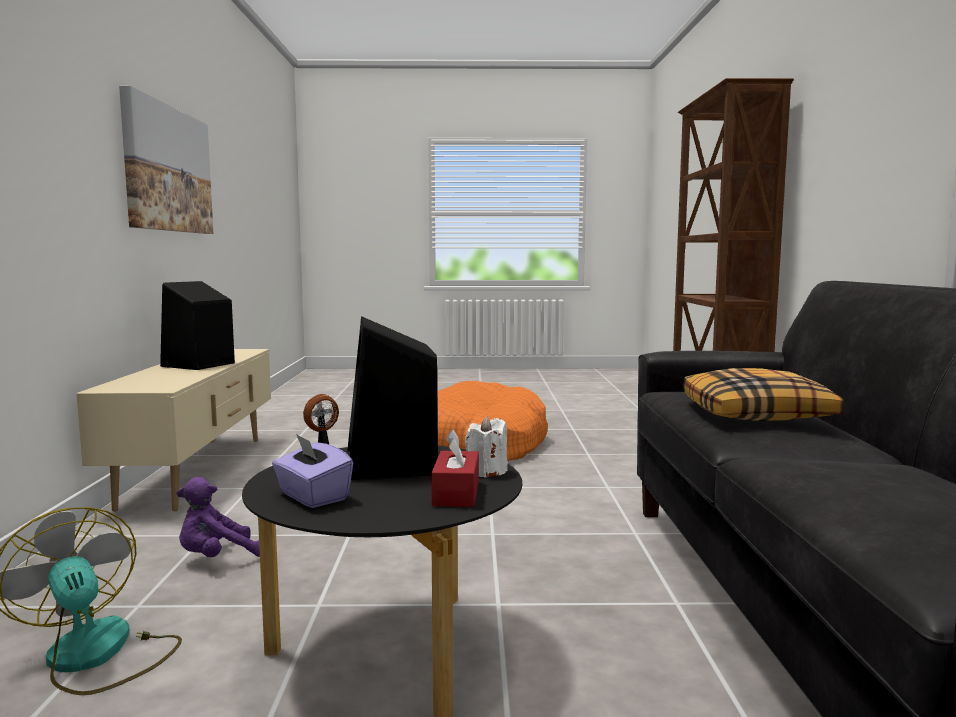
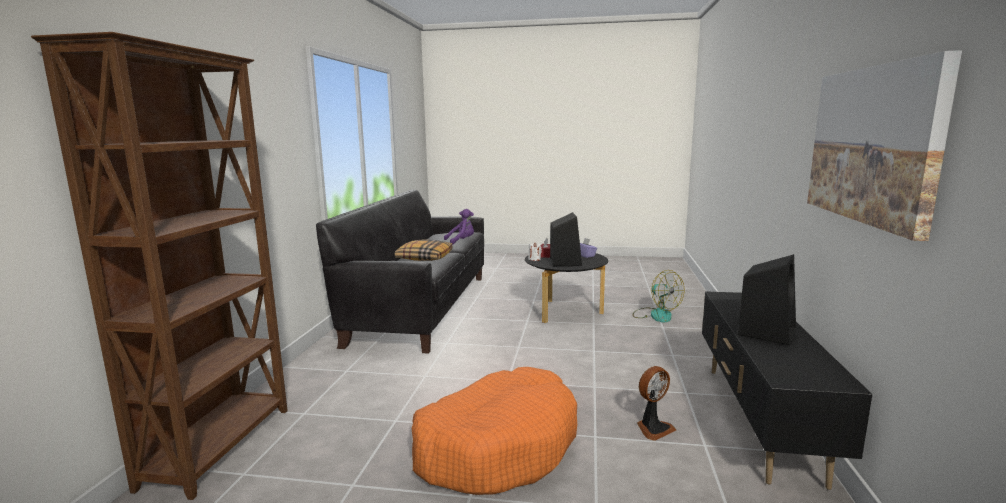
camera: 170 degrees left, 5 degrees up
(198, 470) = (758, 420): beige tv stand -> black tv stand
(217, 558) = (651, 342): purple plush toy -> purple plush toy (461, 241)

